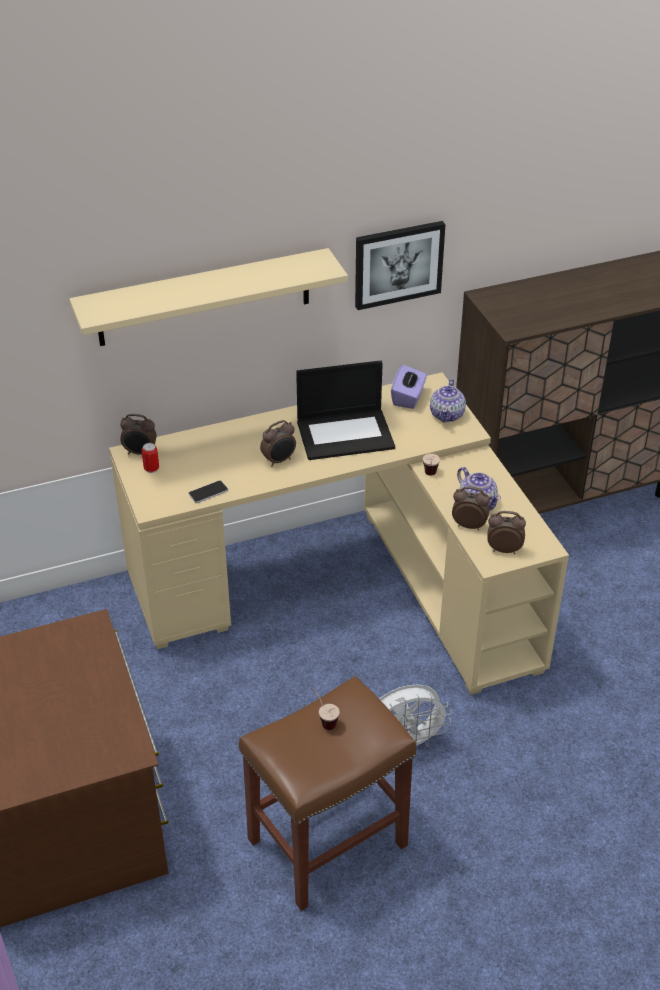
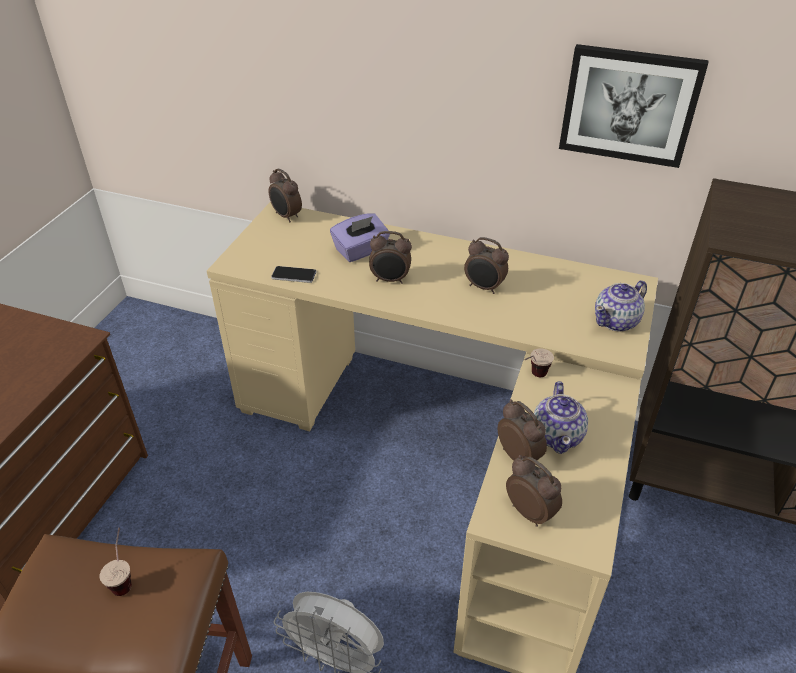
camera: 40 degrees right, 0 degrees up
(151, 469) = (277, 233): can -> none
(204, 298) = (377, 63): beige shelf -> none
(346, 434) = (484, 287): laptop -> alarm clock
(408, 397) = (590, 284): purple tissue box -> purple tissue box (361, 251)

